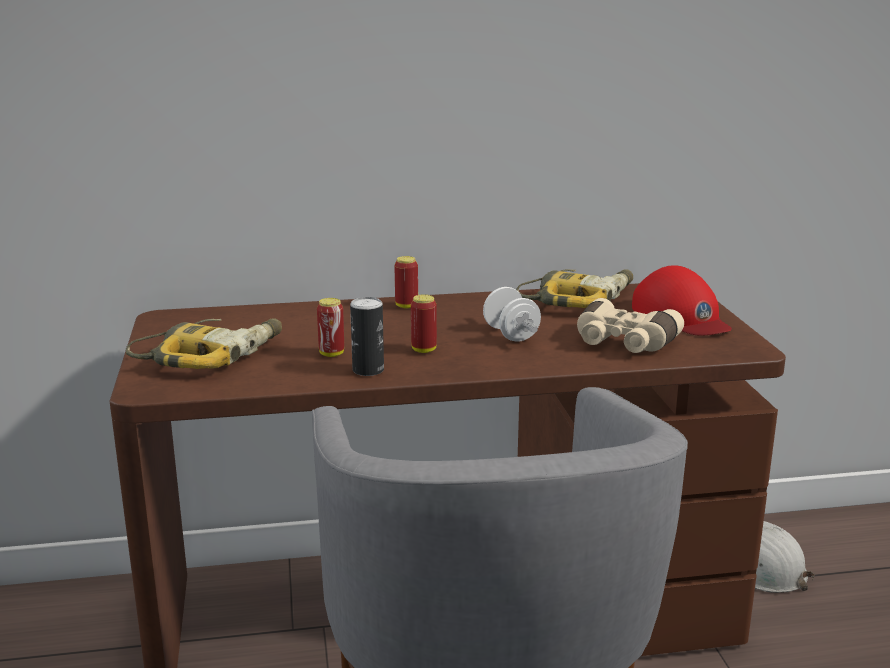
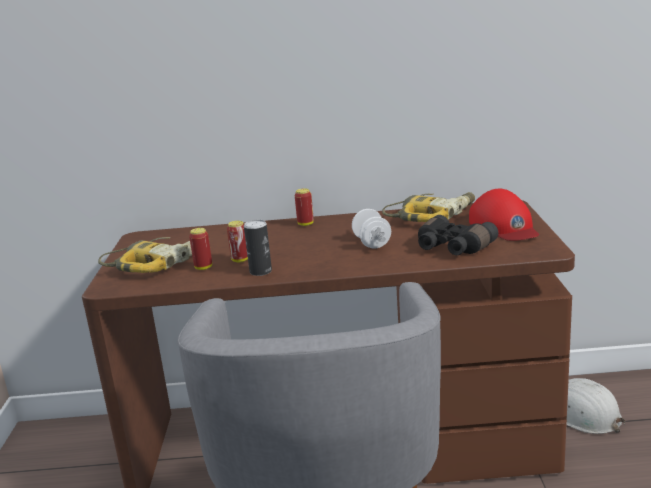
camera: 10 degrees right, 0 degrees up
(423, 350) = (305, 256): can -> can (203, 267)
(623, 343) = (452, 248): beige binoculars -> black binoculars

